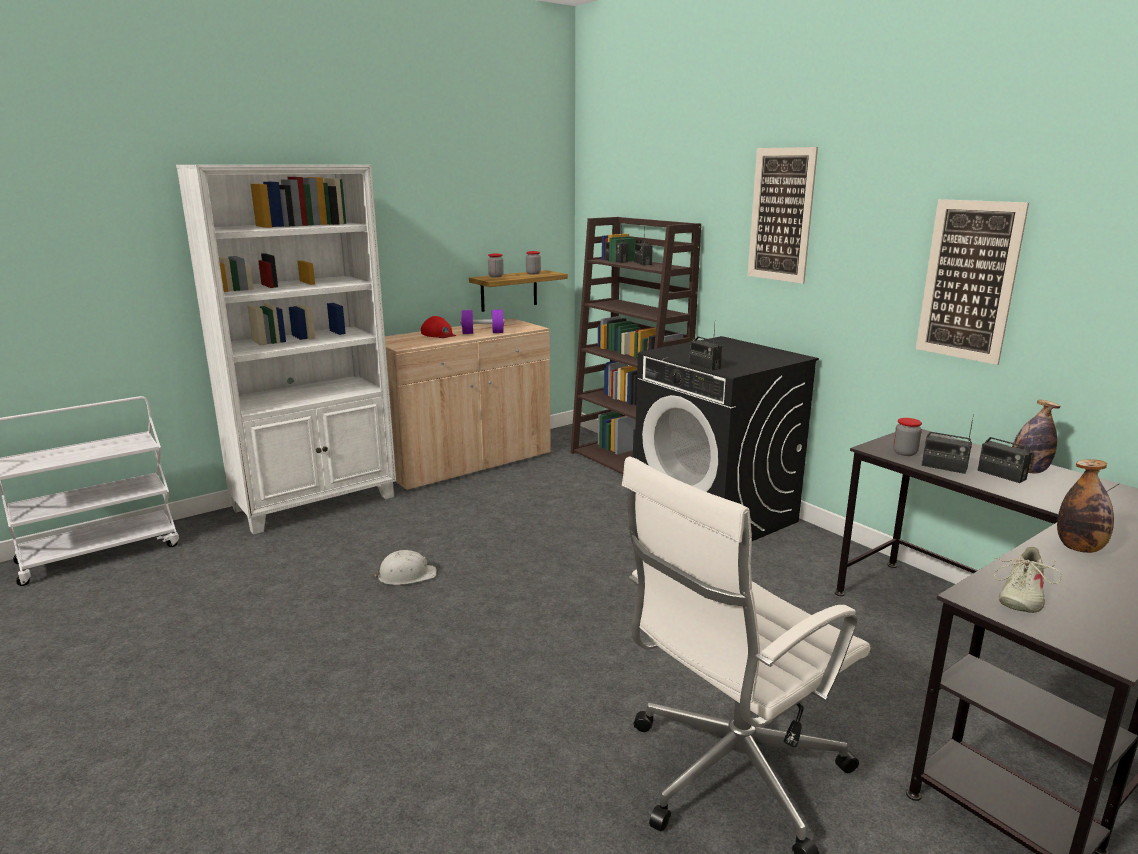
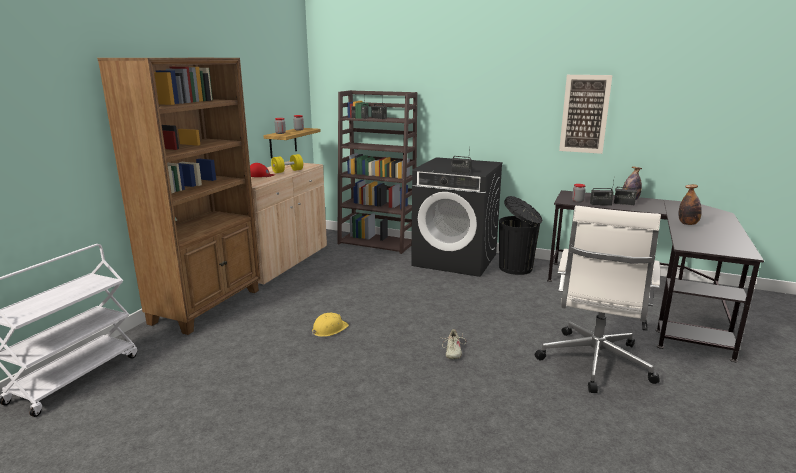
camera: 30 degrees left, 0 degrees up
(317, 503) = (208, 306): white bookcase -> brown bookcase
(406, 575) = (329, 329): white hard hat -> yellow hard hat
(483, 333) = (287, 171): purple dumbbell -> yellow dumbbell
(781, 215) = (472, 85): picture -> none
(804, 556) = (516, 268): none -> black trash can
(1020, 595) = (697, 243): beige shoe -> beige shoe (452, 351)

